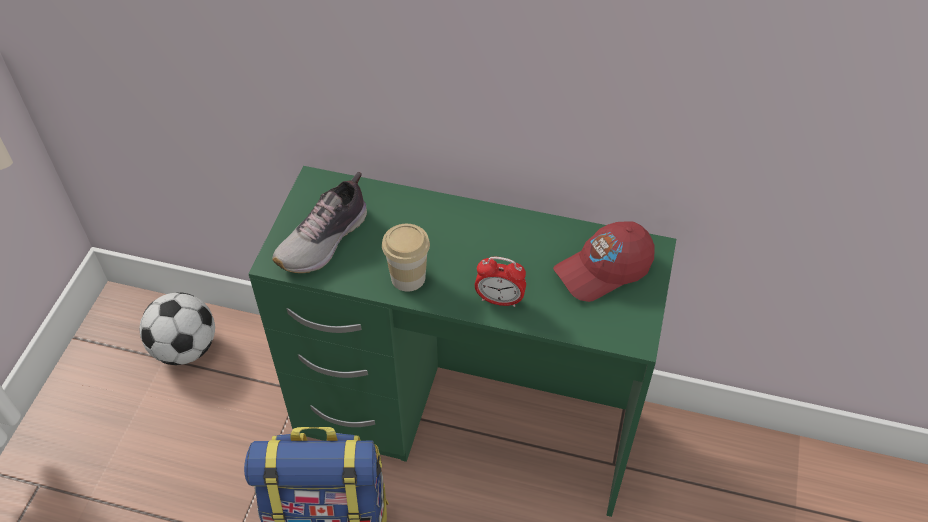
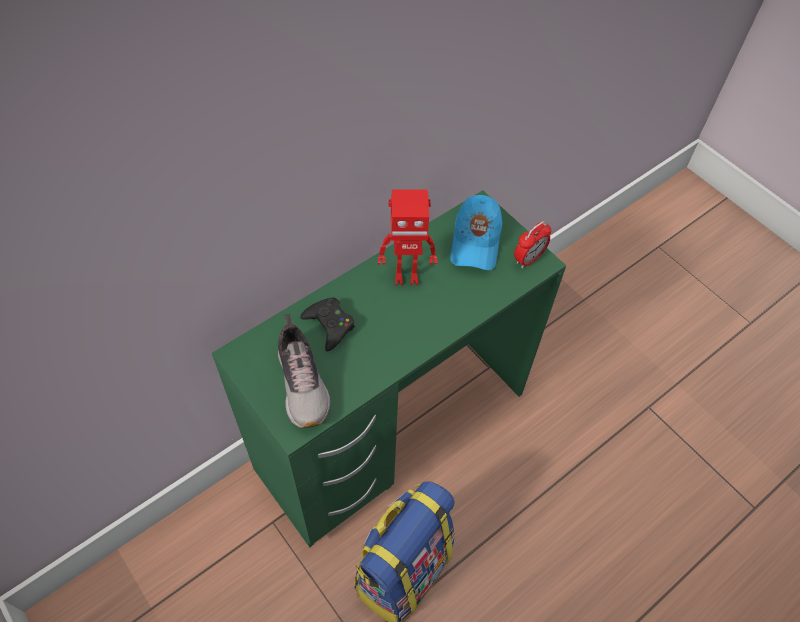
camera: 55 degrees left, 5 degrees up
(185, 348) = (157, 585): football -> none
(399, 221) = (329, 325): none -> black game controller
(408, 277) = (386, 352): cup -> none
(499, 300) = (452, 312): alarm clock -> alarm clock (528, 259)
(506, 242) = (406, 276): none -> toy robot
(603, 270) = (475, 242): red cap -> blue cap

